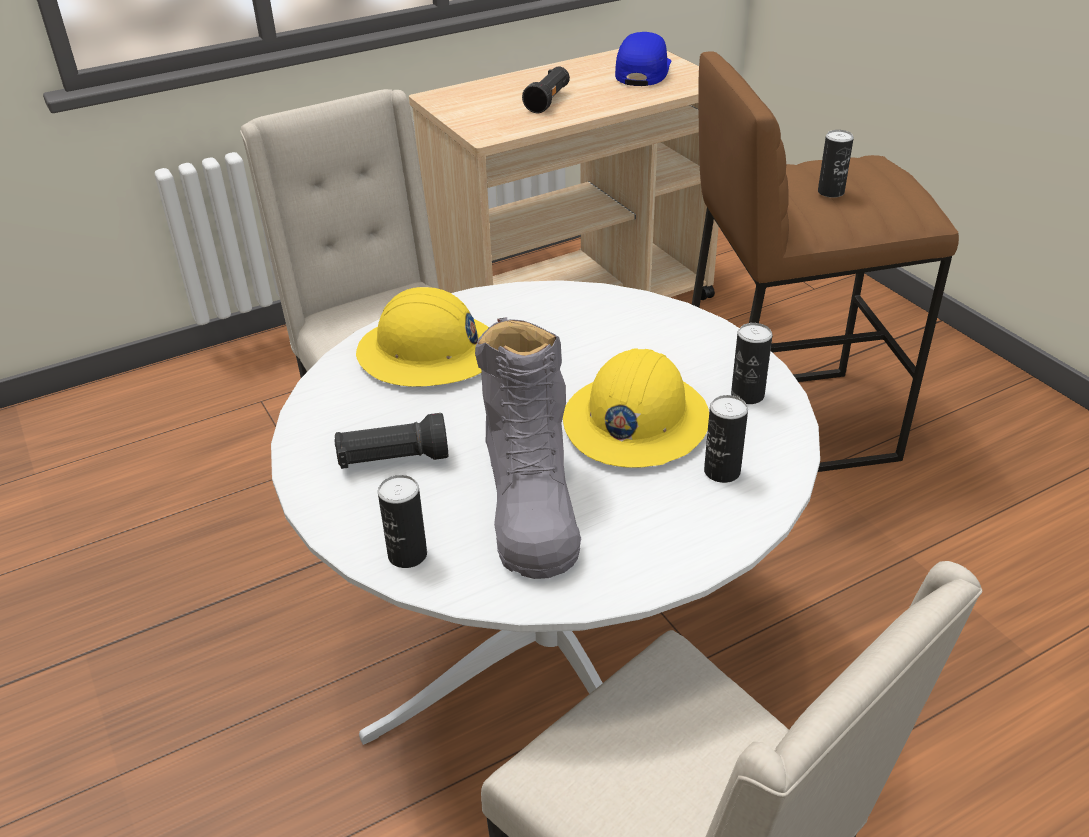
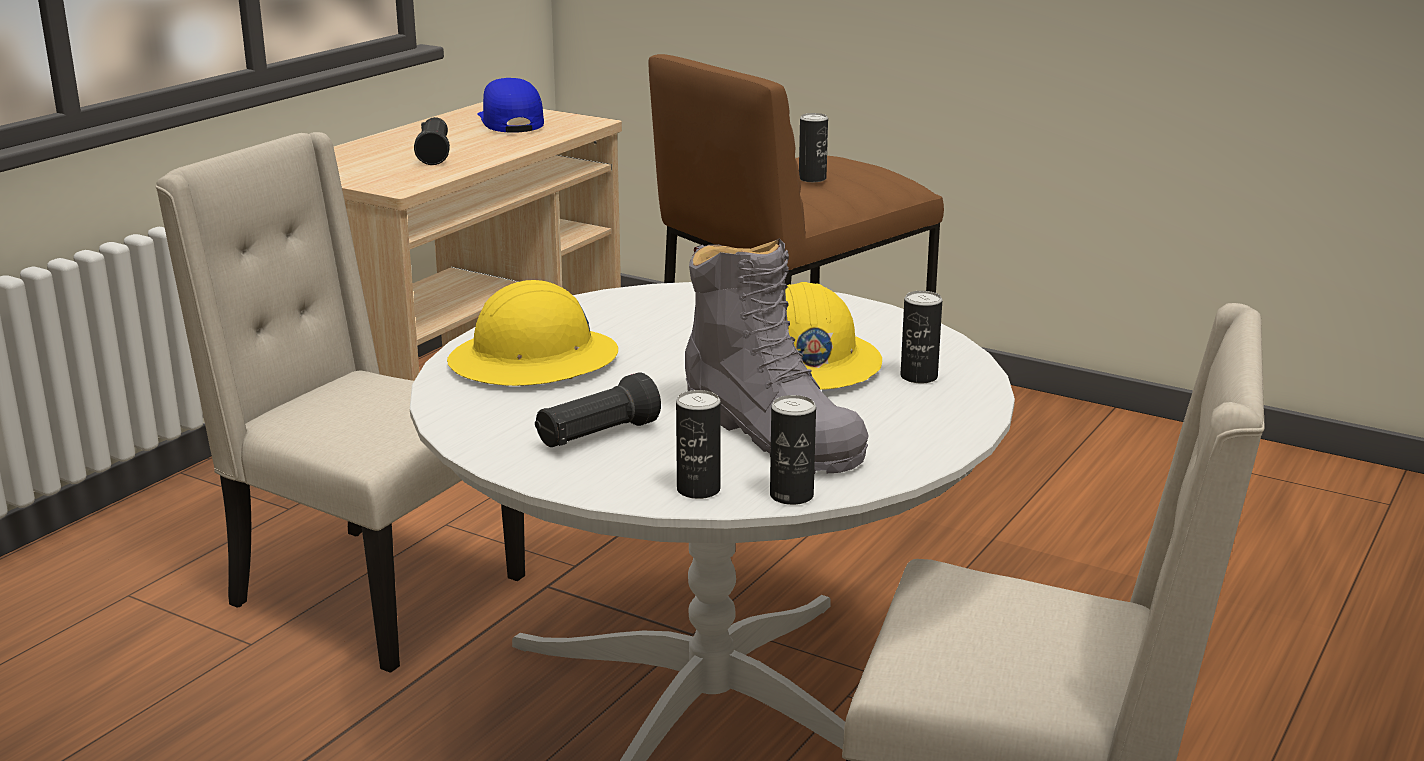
camera: 30 degrees left, 15 degrees down
(747, 395) = (882, 328): can -> can (791, 495)

